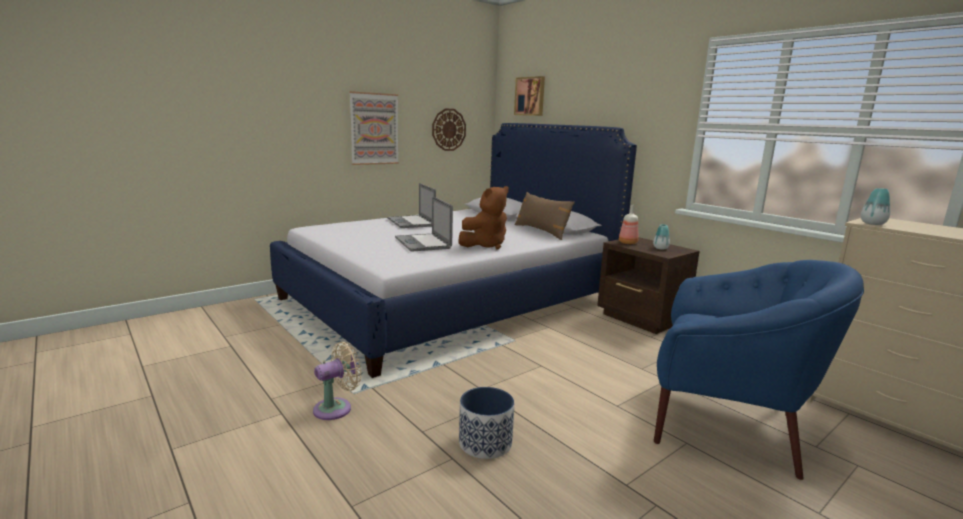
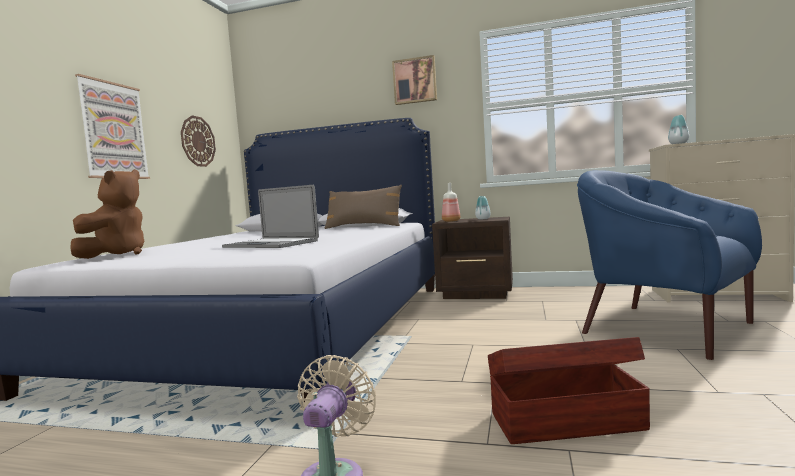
camera: 35 degrees left, 10 degrees down
(411, 222) = (205, 240): laptop -> none
(485, 245) = (345, 236): brown plush toy -> brown plush toy (116, 255)
(485, 443) = (564, 420): planter -> brown storage box
(530, 96) = (286, 104): picture -> picture (415, 81)
(726, 422) = (664, 328): blue armchair -> blue armchair turned 120 degrees counterclockwise

